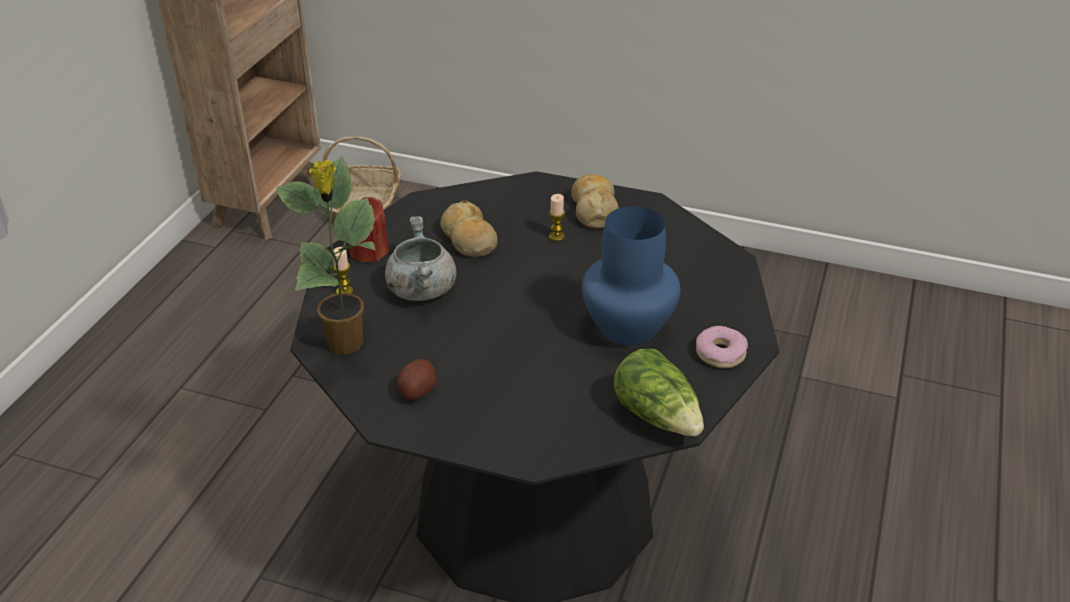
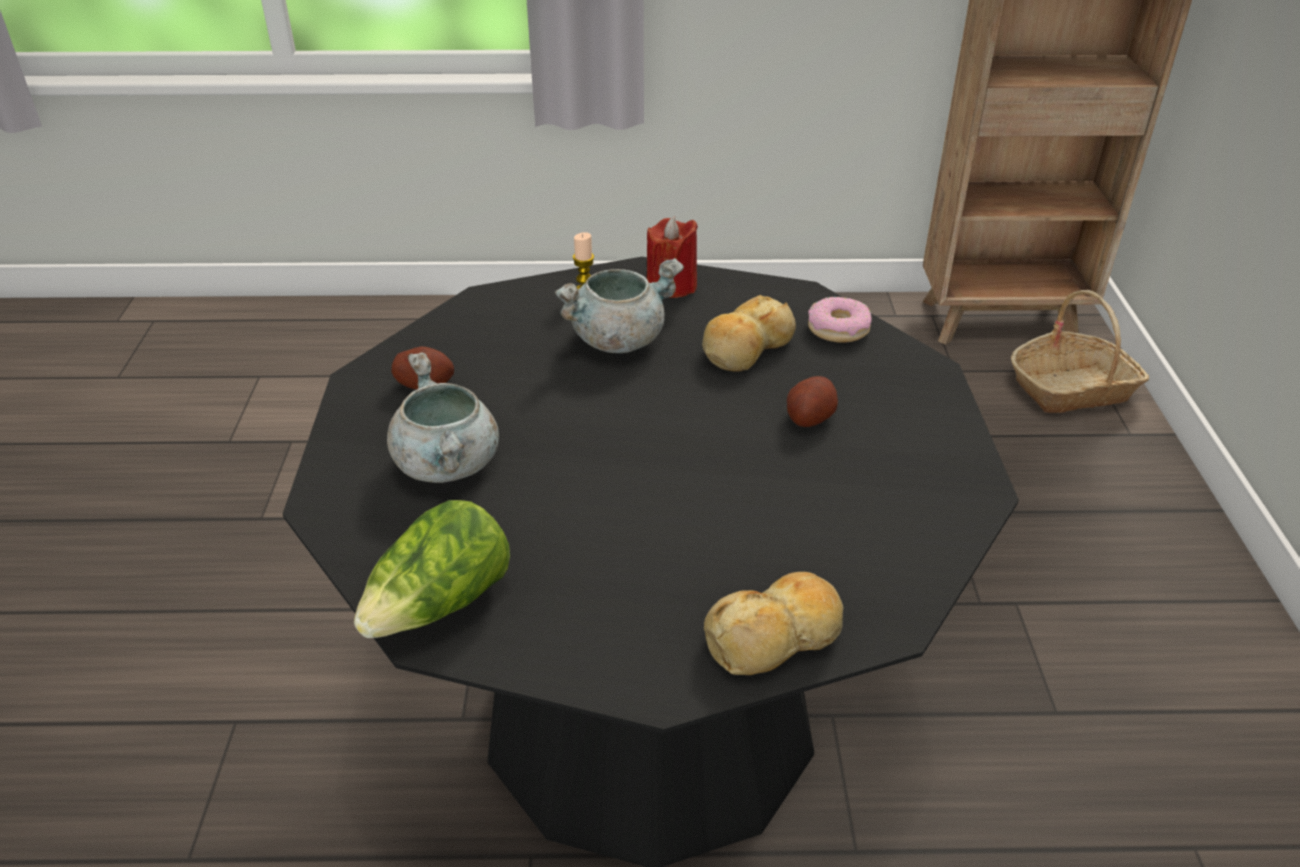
camera: 70 degrees right, 0 degrees up
(346, 345) = (488, 317): potted plant -> none
(522, 392) = (449, 465): none -> grey cooking pot
(556, 236) = (809, 417): candle -> potato
(594, 209) = (906, 437): bread -> bread (776, 637)
(627, 326) = (634, 531): blue vase -> none
(720, 353) = (617, 650): donut -> donut (838, 329)

